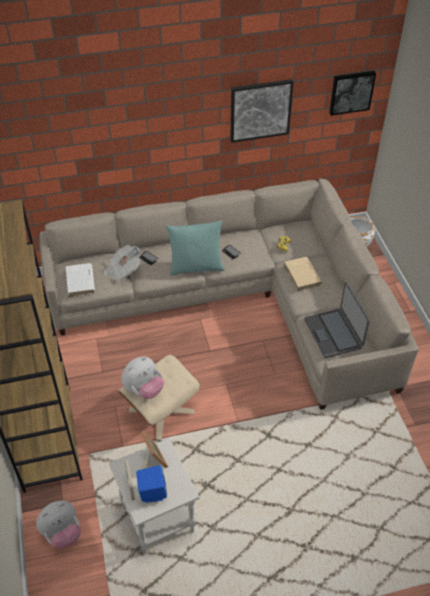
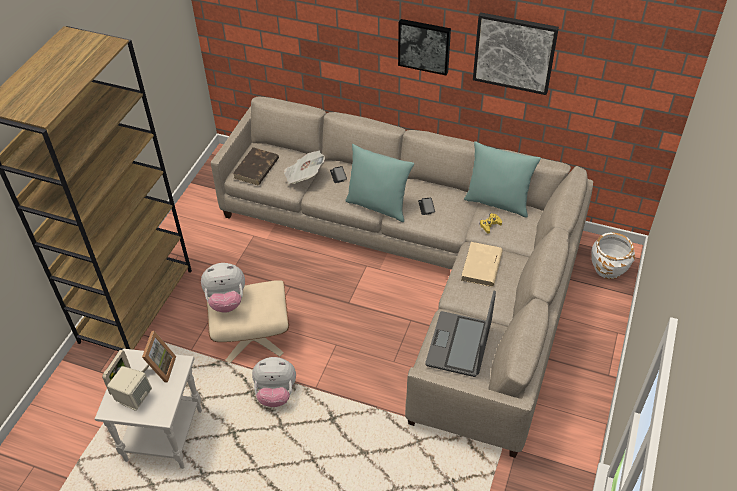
camera: 35 degrees right, 0 degrees up
(62, 533) = (77, 398): plush toy -> plush toy (276, 393)
(80, 282) = (256, 169): white book -> brown book
(152, 492) = (134, 397): blue speaker -> beige speaker
(275, 228) = (497, 202): none -> turquoise pillow
(351, 92) = (639, 70): picture -> picture (424, 45)

